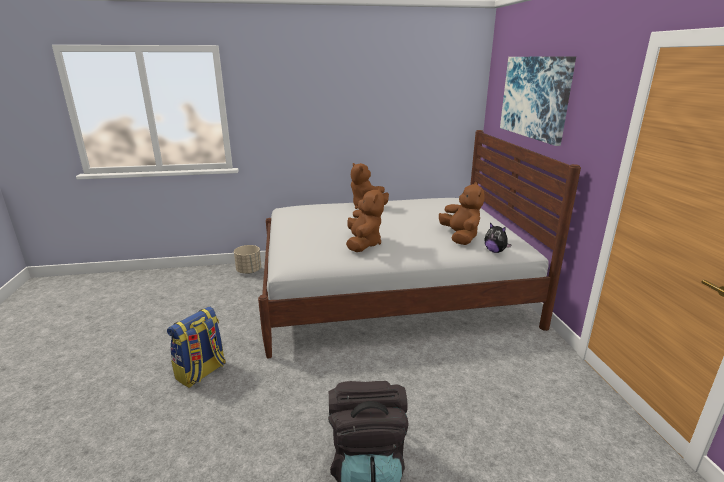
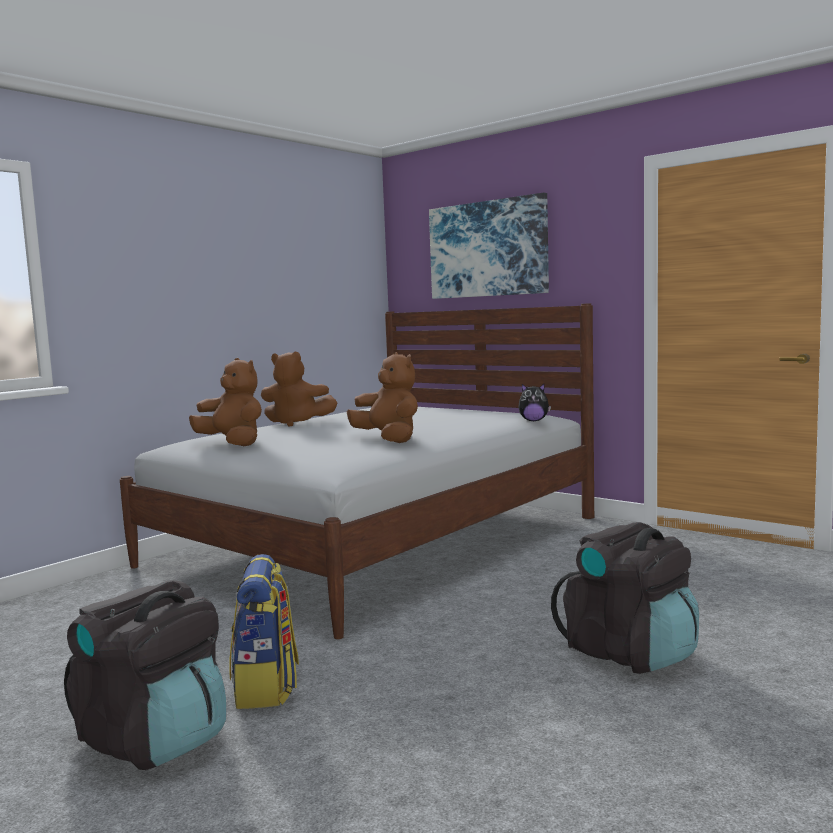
camera: 40 degrees left, 15 degrees down
(135, 378) = (155, 739): none -> black backpack
(249, 271) = (107, 585): beige planter -> none
(460, 237) = (478, 419): brown plush toy -> brown plush toy (233, 443)

